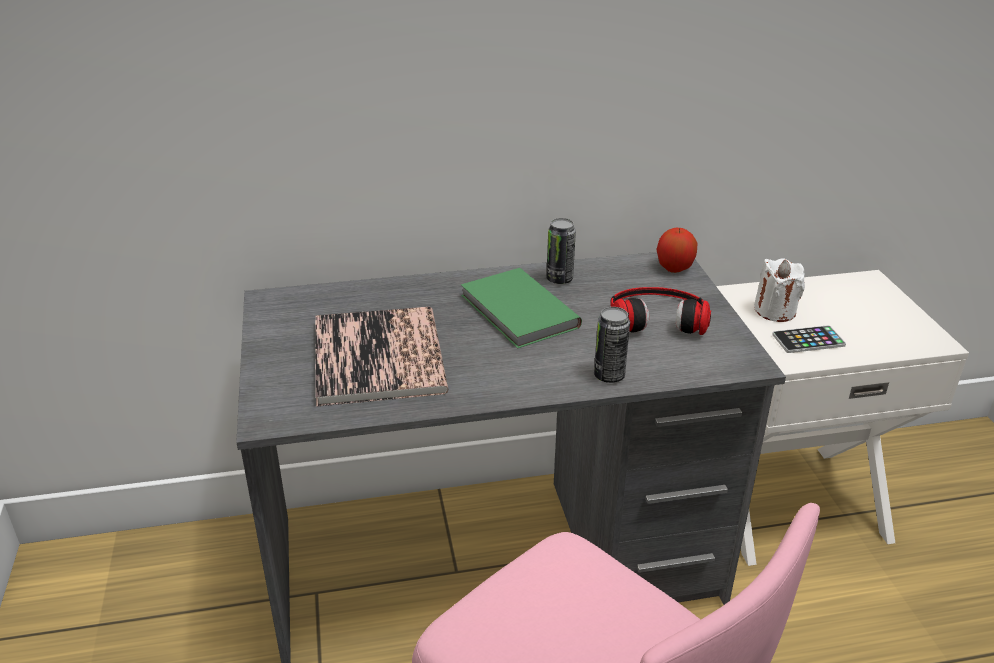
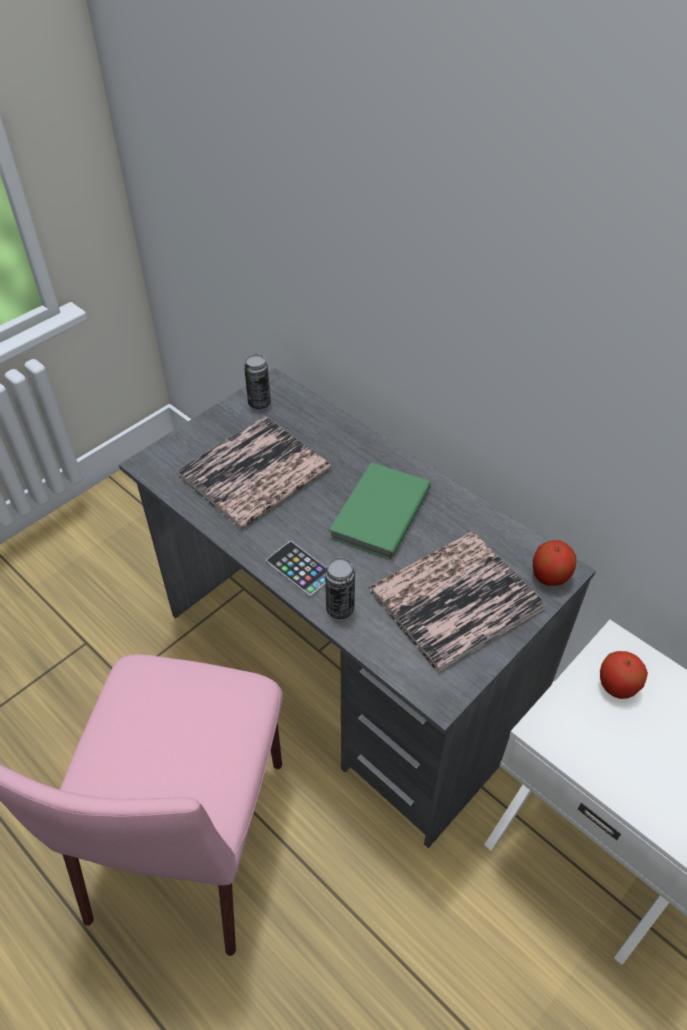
camera: 55 degrees right, 15 degrees up
(559, 279) = (451, 512): can -> can (259, 403)
(657, 316) = (455, 599): headphones -> book
(775, 311) = (617, 686): white candle -> apple
(808, 340) = (591, 733): phone -> phone (300, 569)

